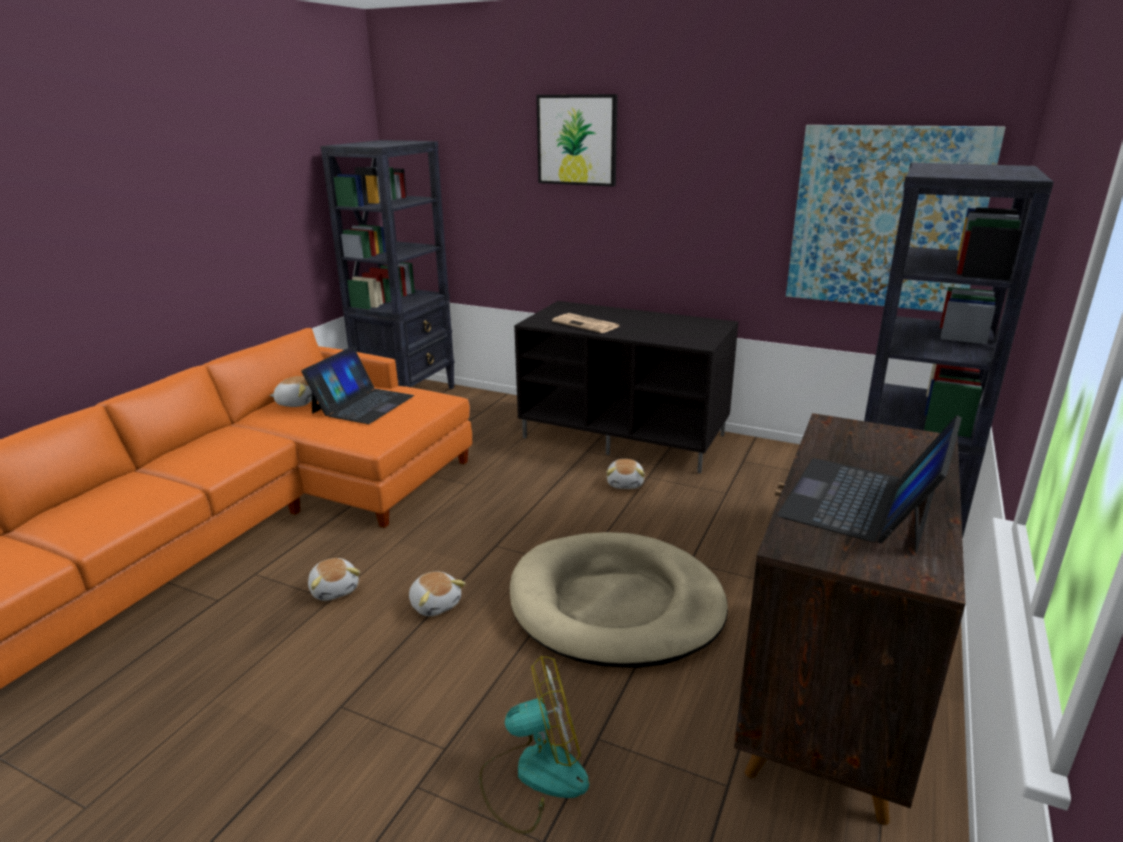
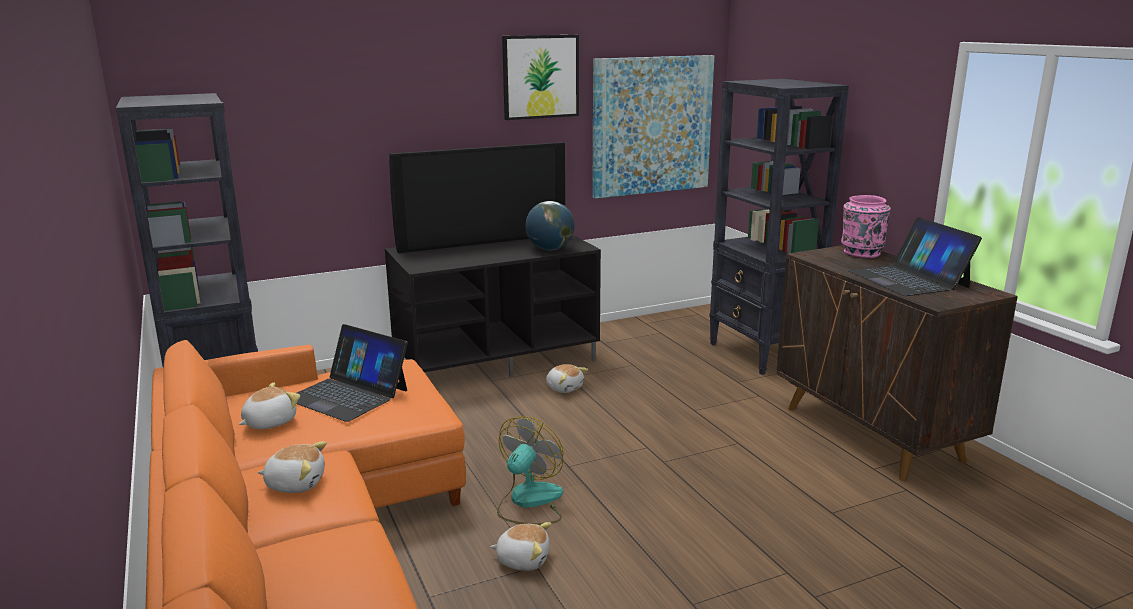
camera: 50 degrees left, 5 degrees down
(362, 404) = (348, 394): laptop -> laptop turned 150 degrees clockwise
(435, 604) = (612, 519): plush toy -> plush toy (296, 483)
(534, 776) = (844, 547): fan -> fan (529, 502)
(577, 140) = (391, 82): picture -> picture (540, 77)
(587, 324) = (466, 257): newspaper -> none
(616, 605) = (707, 452): beige dog bed -> none
(639, 314) = (482, 241): none -> television
(668, 337) = (550, 249): none -> globe
(913, 448) = (861, 253): none -> pink vase

